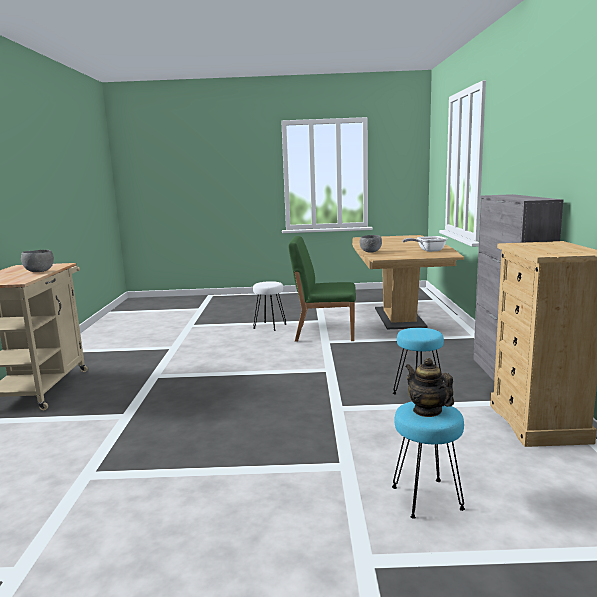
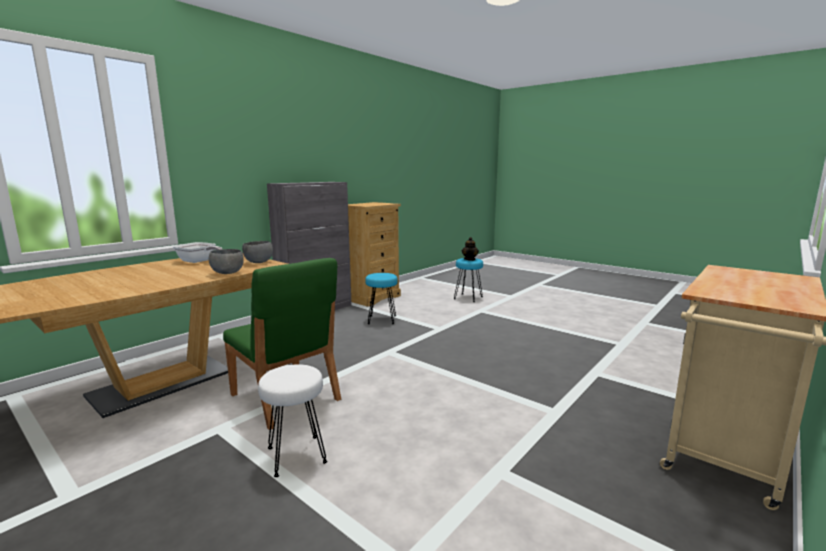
camera: 140 degrees left, 0 degrees up
(39, 271) = (722, 281): grey bowl -> grey bowl (258, 262)

